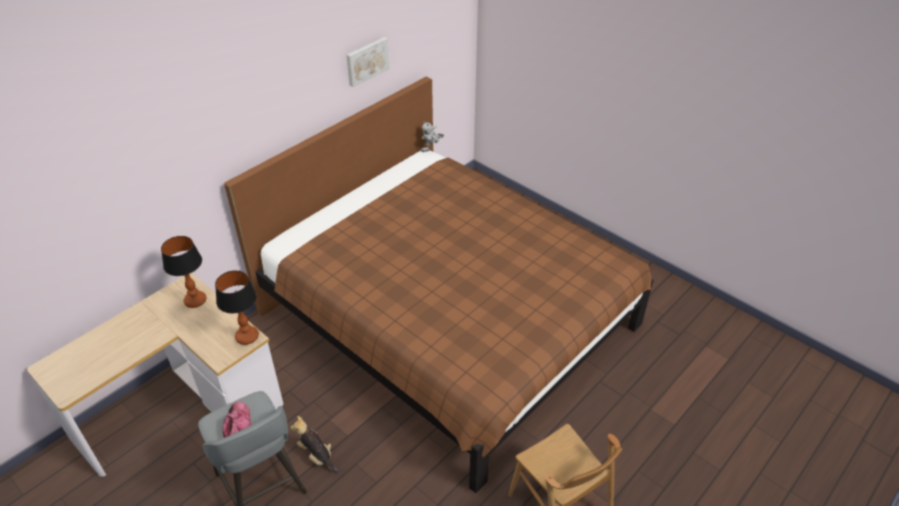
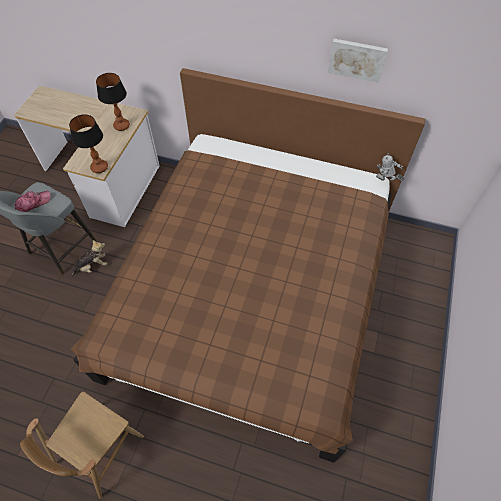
camera: 65 degrees right, 15 degrees up
(317, 455) = (92, 266): plush toy -> plush toy turned 45 degrees clockwise

